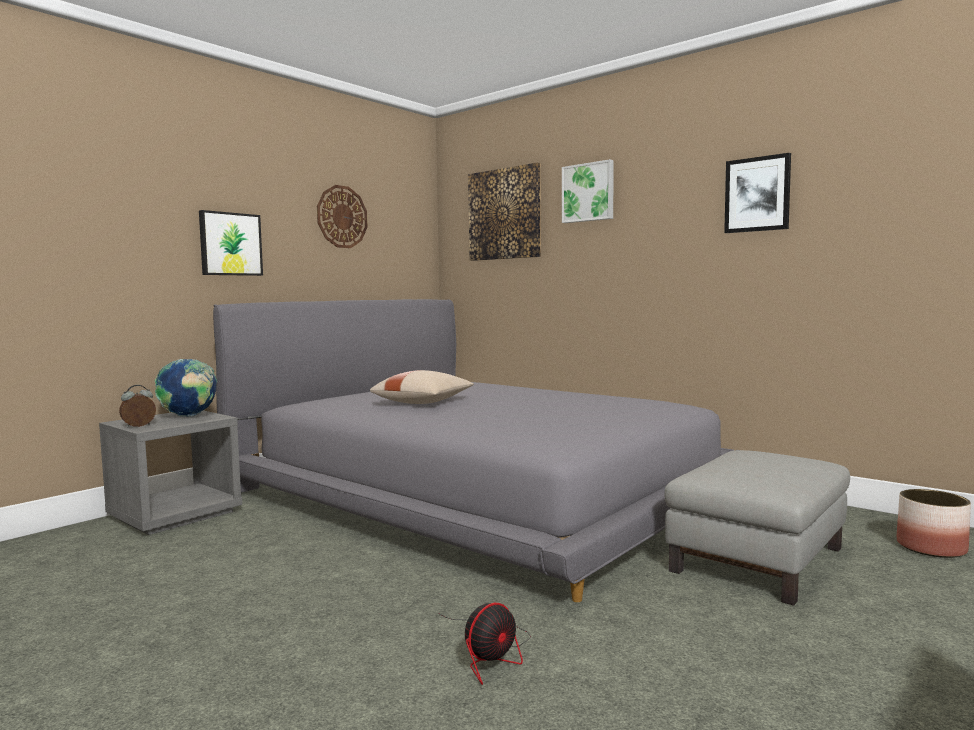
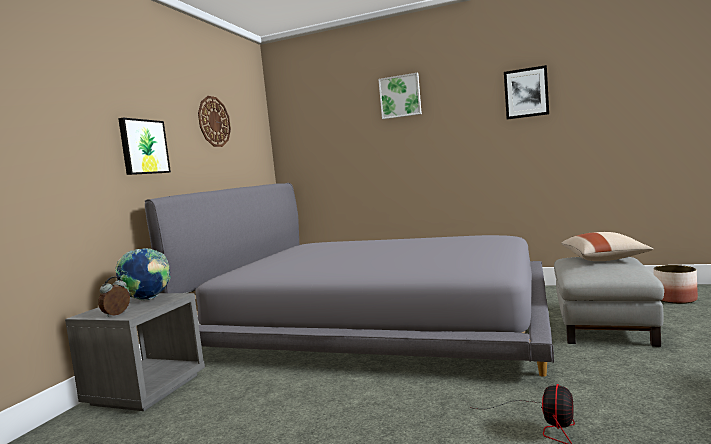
camera: 20 degrees left, 0 degrees up
(423, 403) = (334, 259): beige pillow -> beige pillow (604, 259)
(505, 214) = (331, 115): picture -> none

